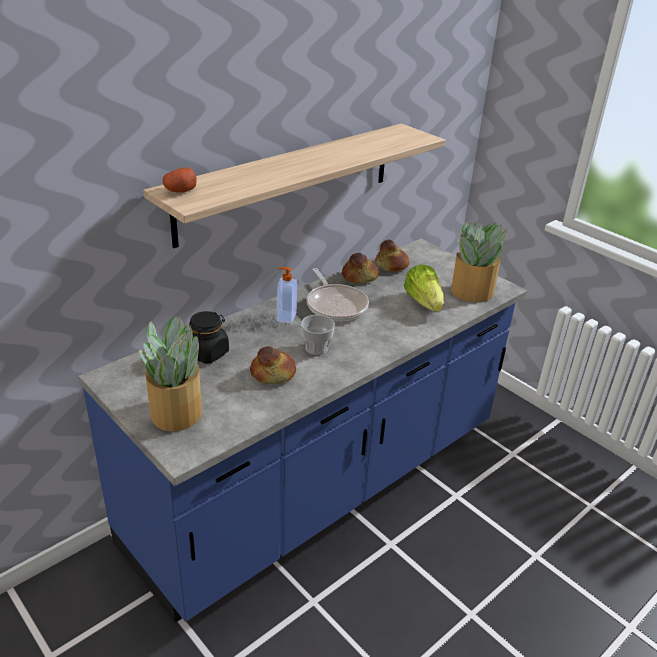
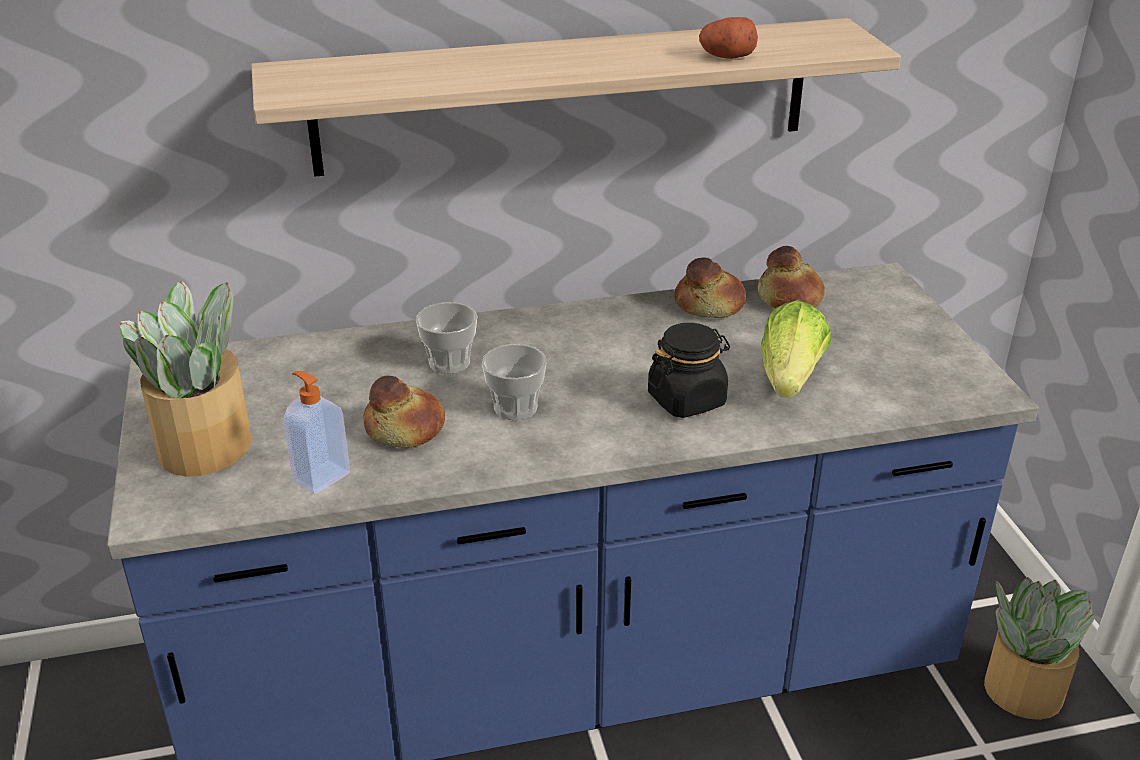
camera: 30 degrees right, 0 degrees up
(180, 191) = (300, 73): potato -> potato (727, 56)
(207, 353) = (337, 369): black jar -> black jar (687, 400)
(263, 335) = (449, 363): none -> cup
(285, 317) = (514, 343): soap dispenser -> soap dispenser (320, 477)
(335, 305) = (618, 344): frying pan -> none
(470, 291) = (907, 381): potted plant -> potted plant (1021, 690)

